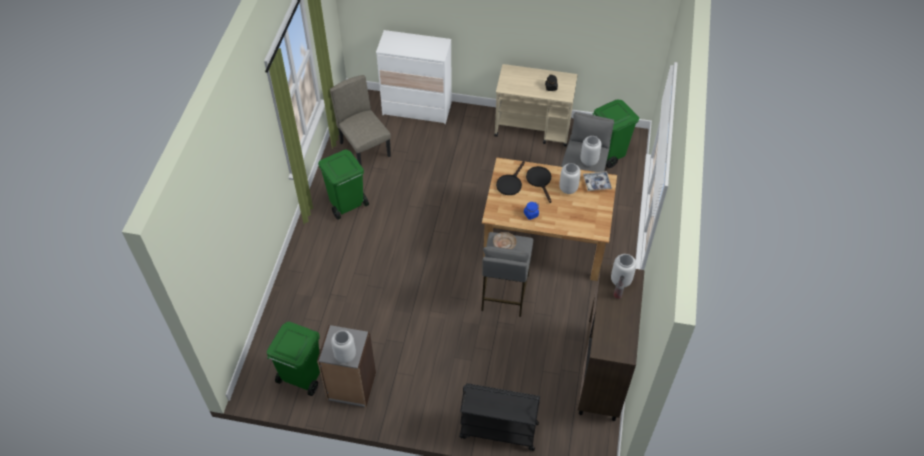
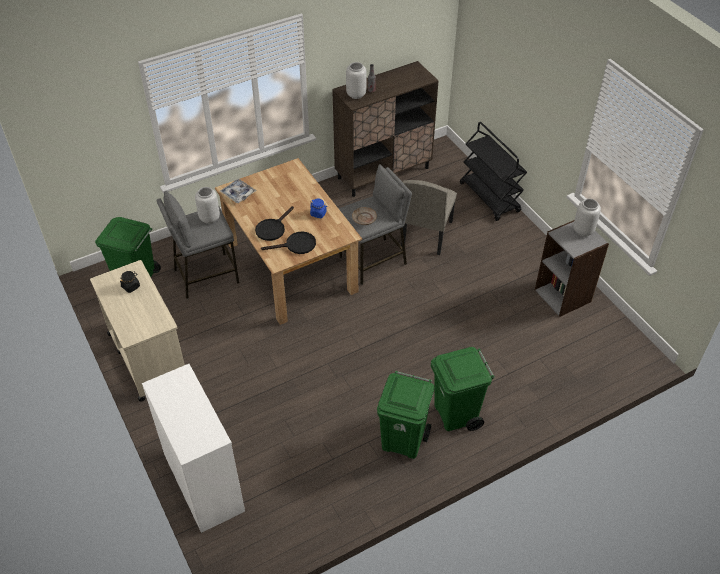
camera: 130 degrees left, 5 degrees down
(301, 377) = (597, 331): green trash can -> green trash can (456, 415)
(365, 149) = (313, 486): beige chair -> beige chair (426, 233)
(568, 189) = (263, 207): grey vase -> none

